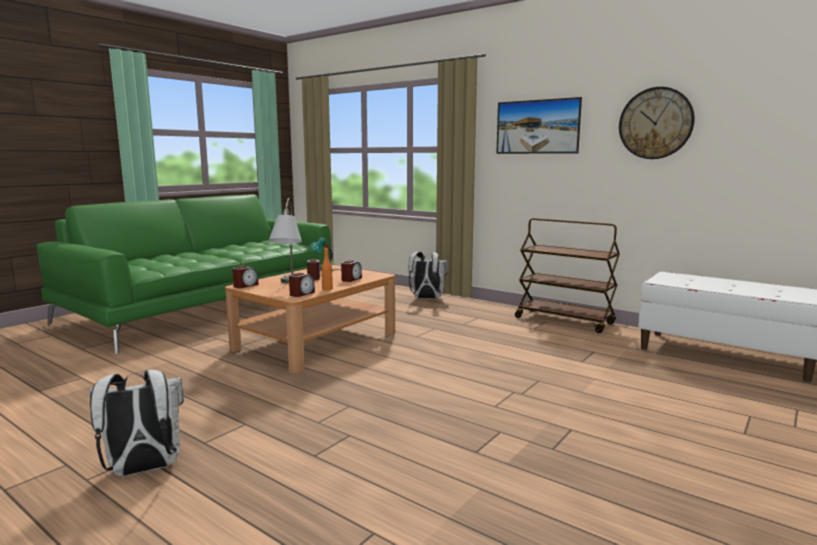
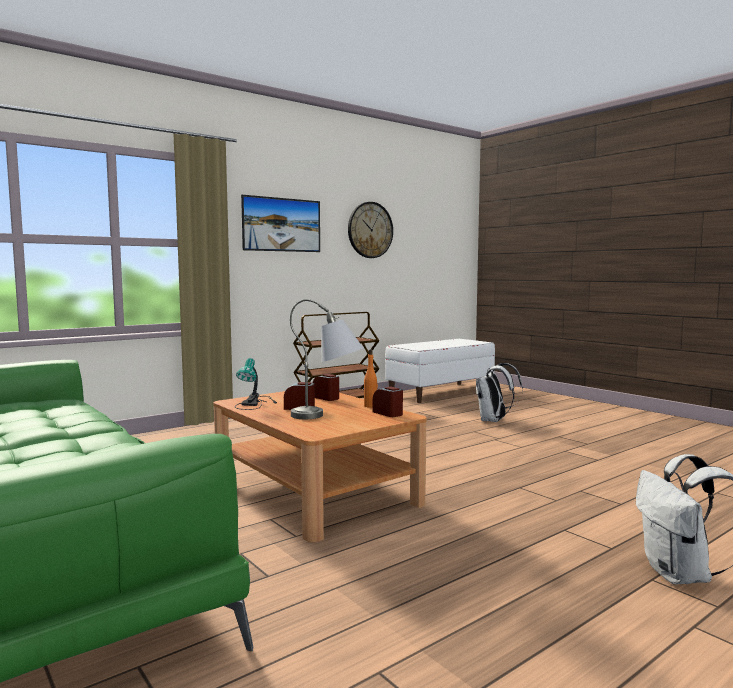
camera: 75 degrees left, 5 degrees down
(245, 285) = (317, 432): alarm clock -> none
(426, 299) = (197, 434): white backpack -> white backpack (494, 421)

